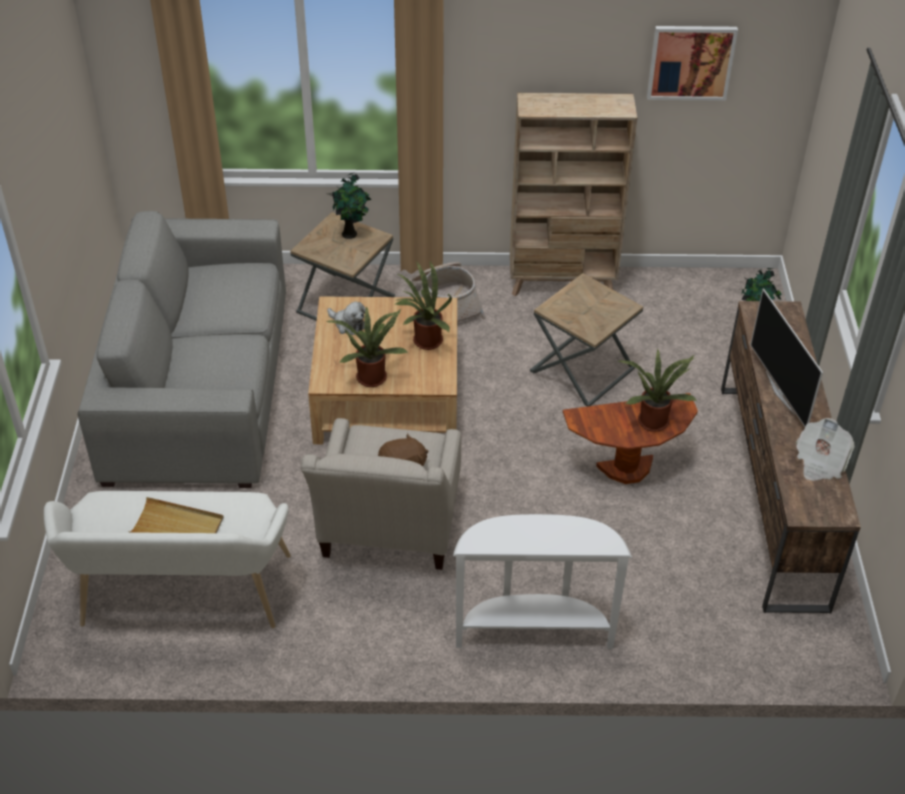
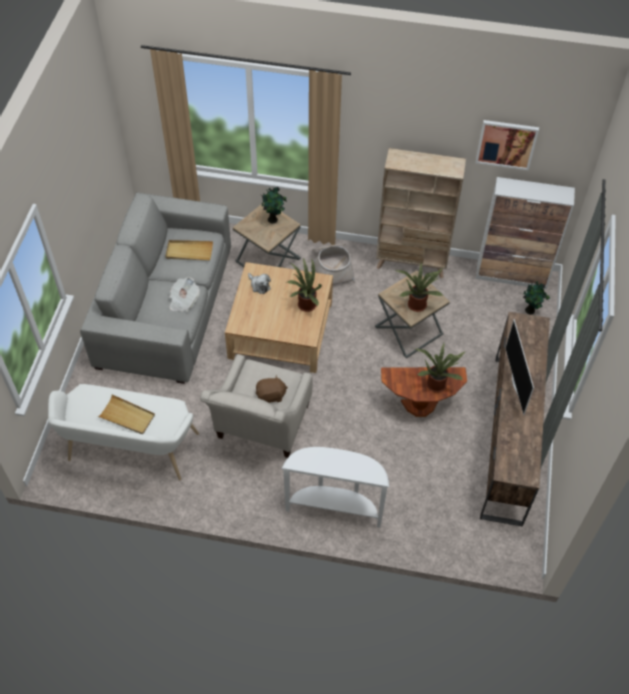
camera: 10 degrees right, 10 degrees up
(229, 291) = (189, 252): none -> beige tray
(372, 375) = (266, 325): potted plant -> potted plant (417, 303)
(712, 281) = (512, 275): none -> cabinet
(820, 462) = (527, 438): newspaper -> newspaper (183, 301)

